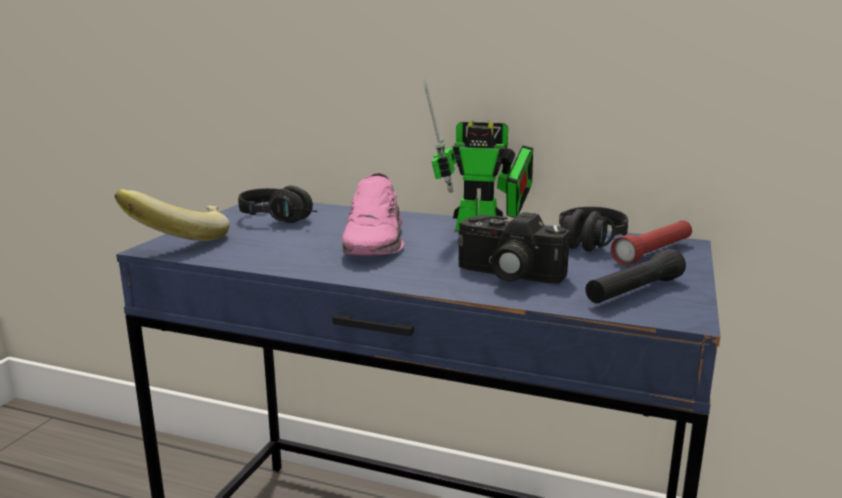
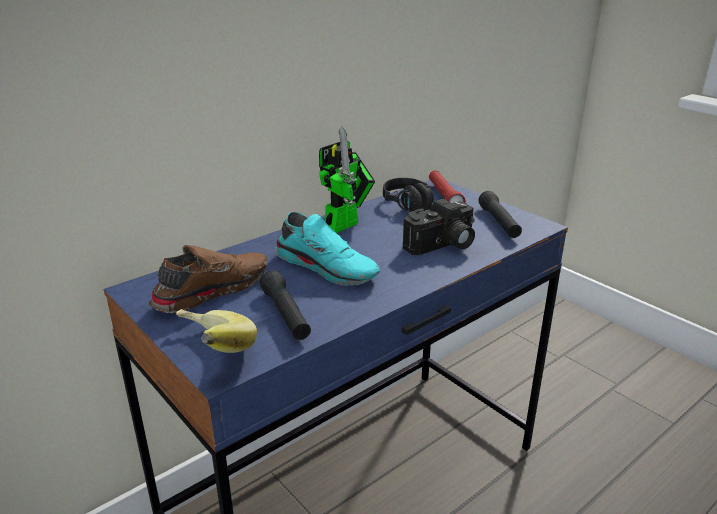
camera: 60 degrees left, 10 degrees up
(265, 247) = (286, 315): none -> black flashlight
(284, 219) = (211, 290): black headphones -> brown shoe
(377, 242) = (328, 267): pink shoe -> turquoise shoe

